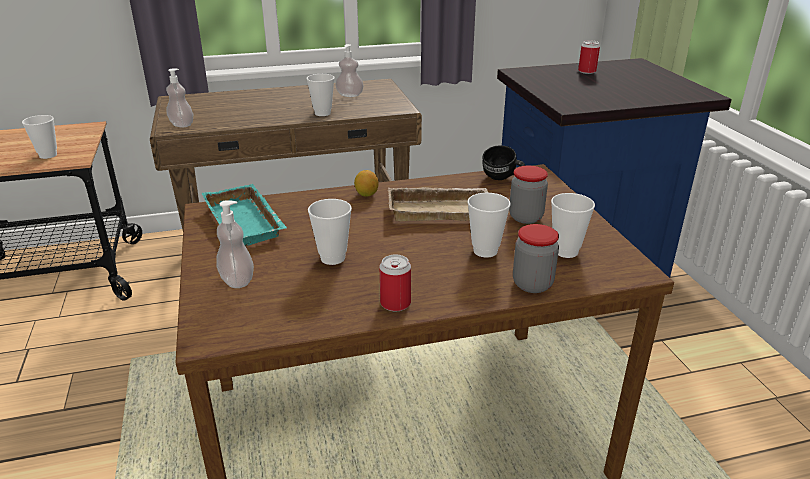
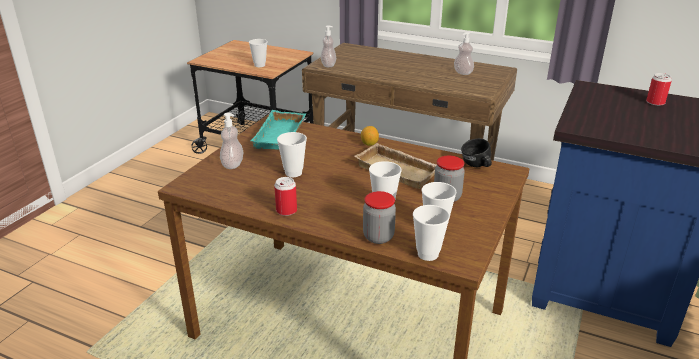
camera: 40 degrees right, 0 degrees up
(322, 113) = (423, 81): cup -> cup (428, 254)

